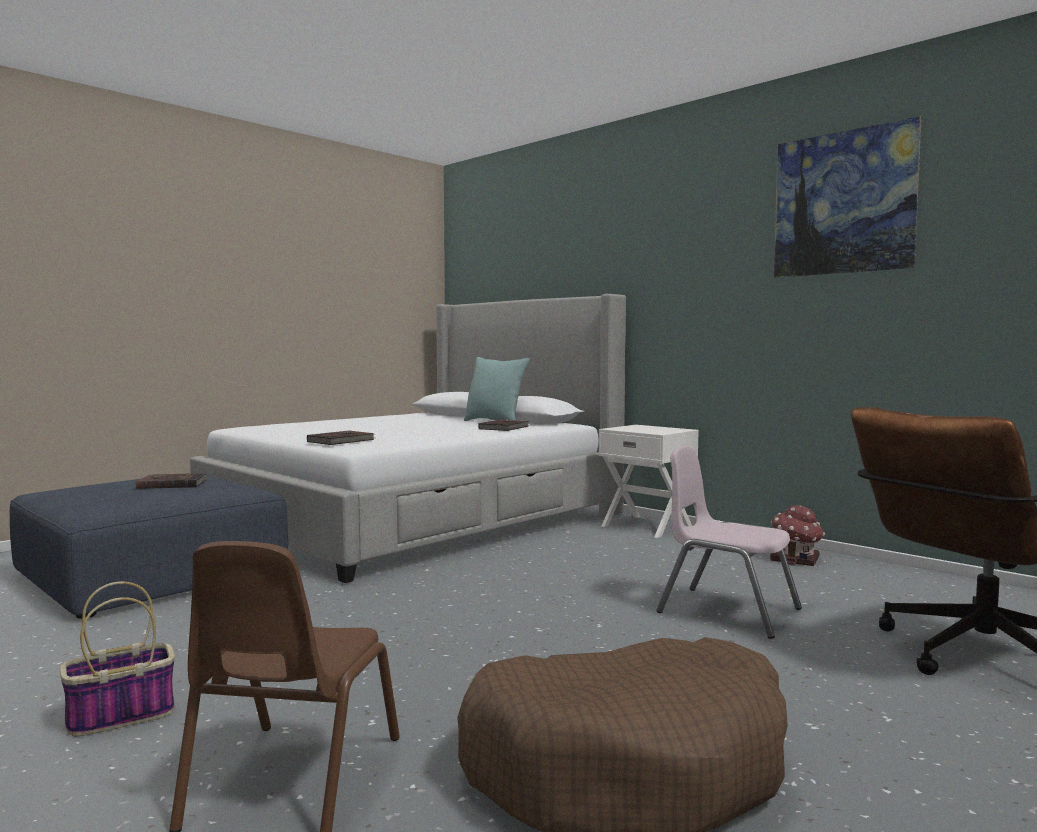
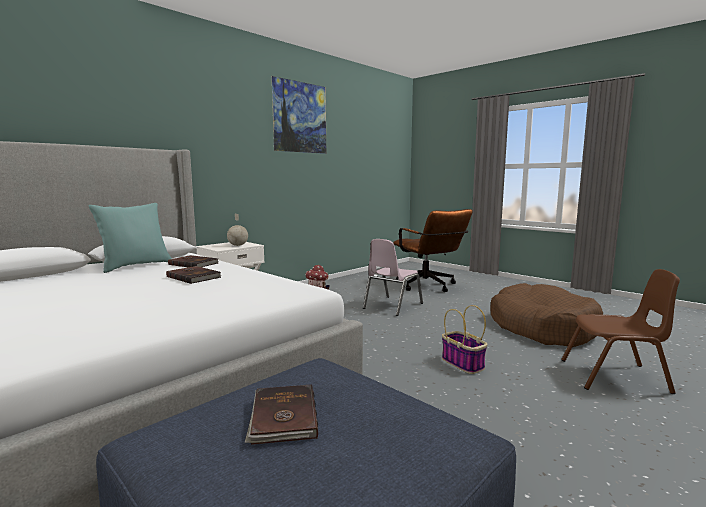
camera: 90 degrees left, 5 degrees up
(119, 716) = (624, 438): basket -> basket (463, 364)
(342, 441) = (267, 295): brown book -> brown book (194, 277)
(647, 430) = (238, 245): none -> globe

